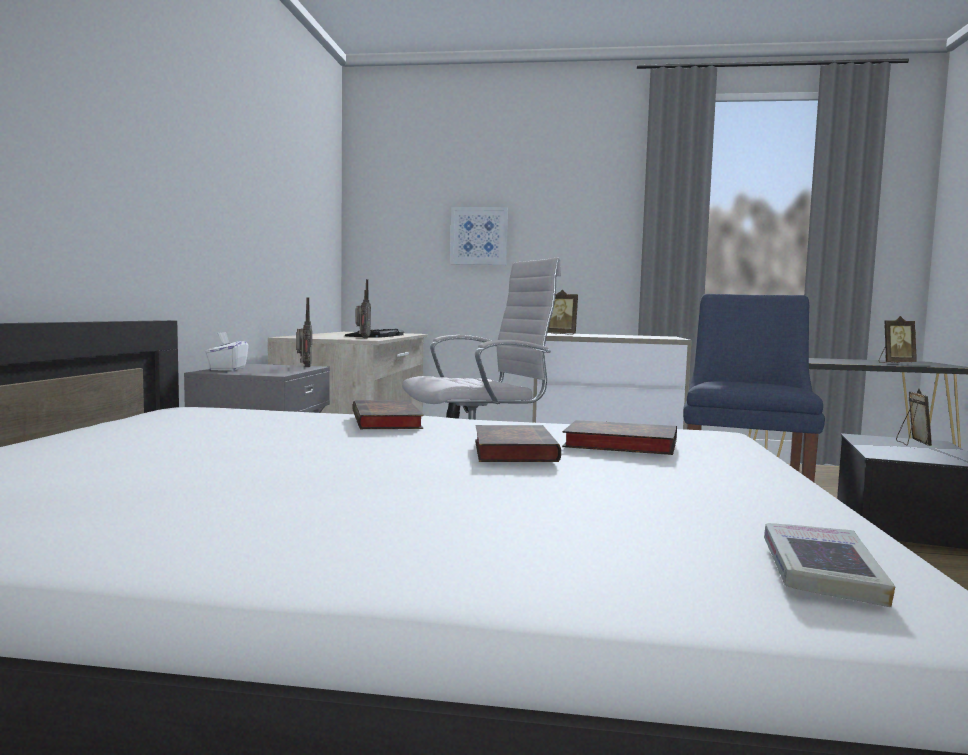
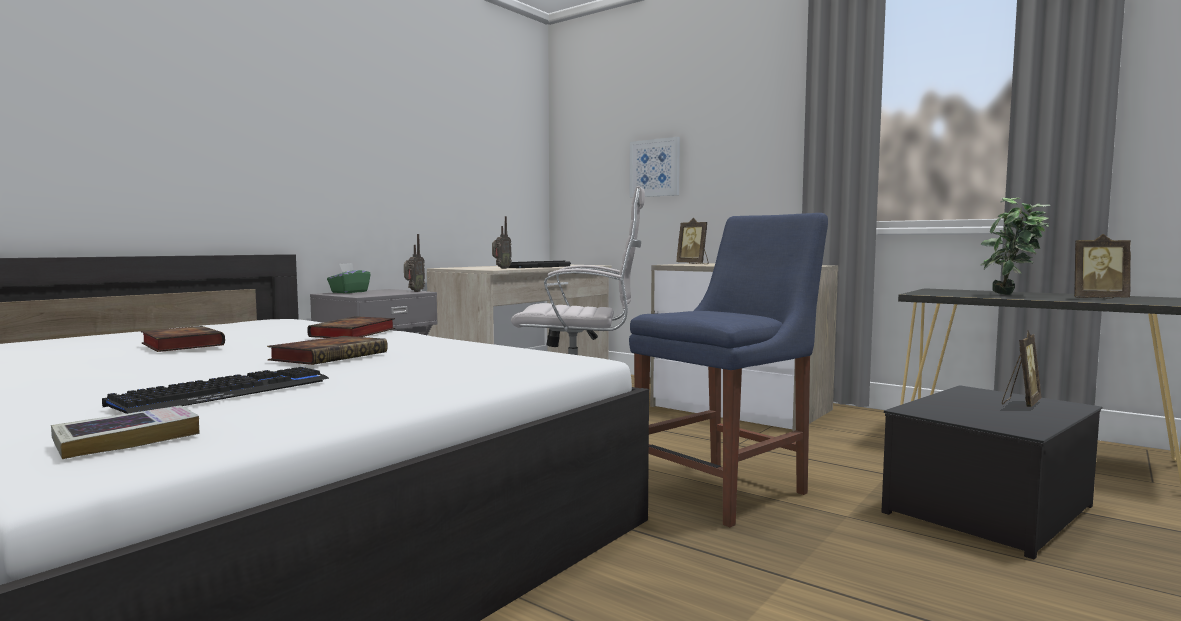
camera: 30 degrees right, 0 degrees up
(227, 369) = (349, 292): white tissue box -> green tissue box
(617, 445) = (428, 359): book -> book (180, 345)
(633, 505) = (225, 393): none -> keyboard
(835, 361) = (1011, 295): none -> potted plant

